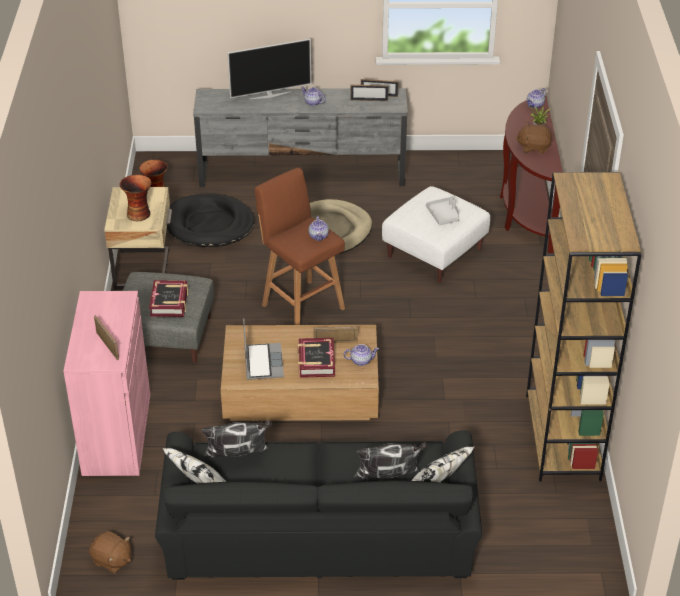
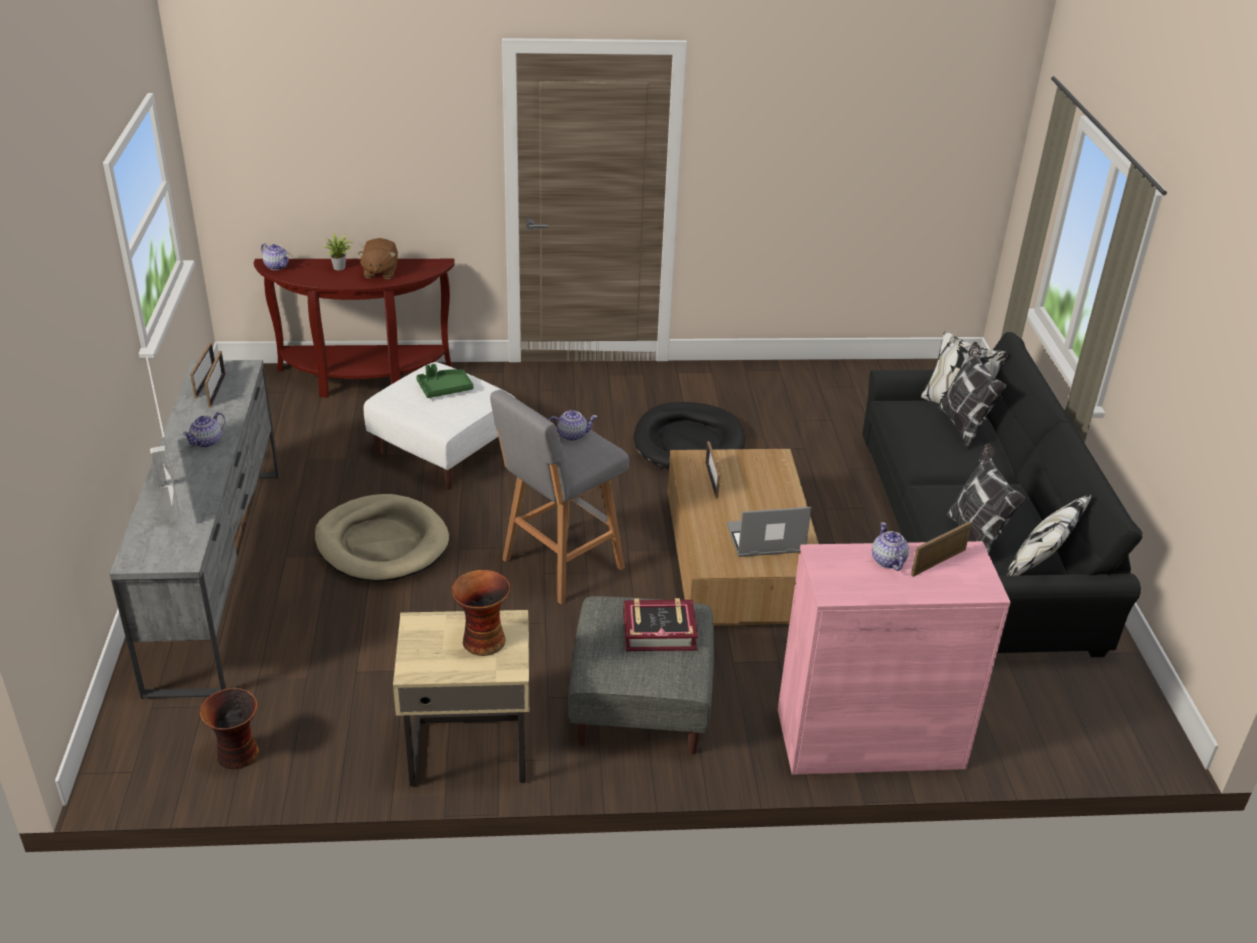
camera: 95 degrees left, 5 degrees down
(112, 560) = (1102, 716): brown plush toy -> none
(209, 224) = (344, 675): black dog bed -> black dog bed (689, 443)
(301, 305) = (559, 565): brown stool -> grey stool
(316, 361) = (753, 495): book -> none
(361, 360) = (743, 460): teapot -> teapot (887, 560)
(444, 215) = (444, 389): grey tray -> green tray
(563, 437) = (772, 378): brown bookcase -> none

